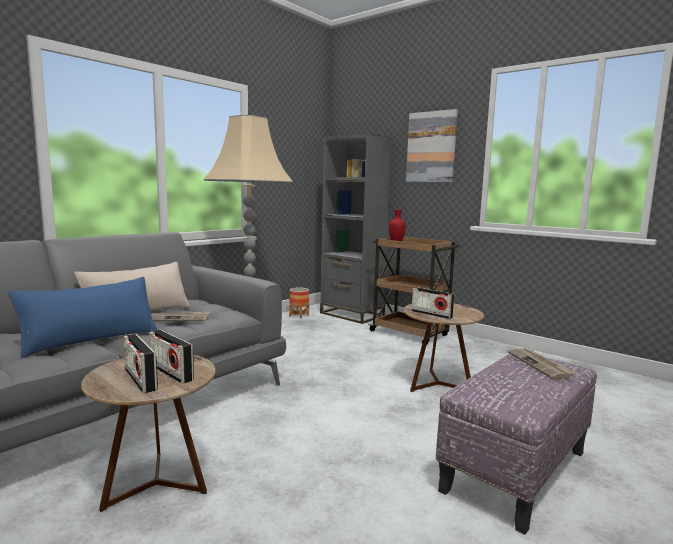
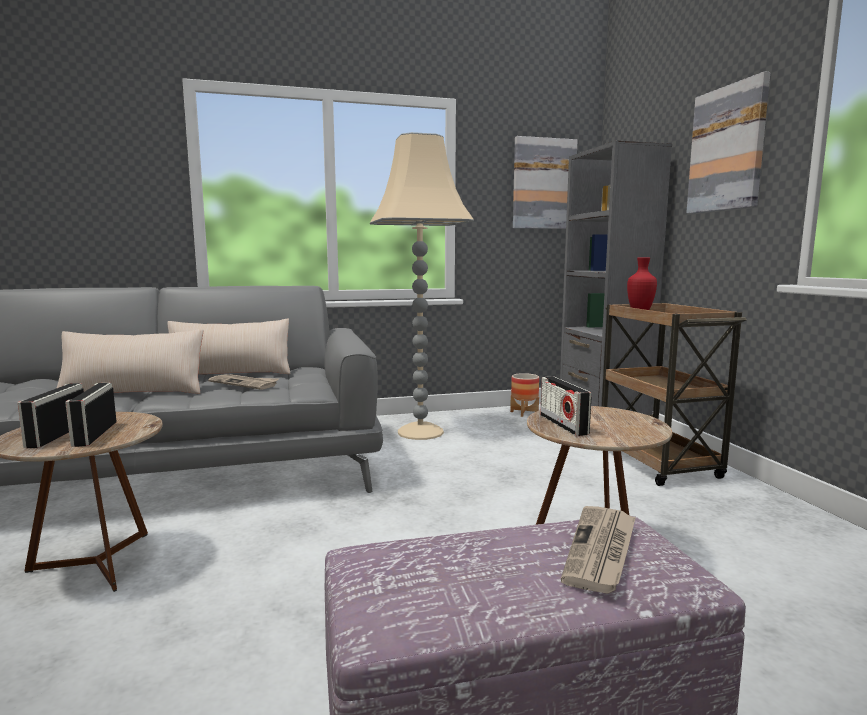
camera: 35 degrees right, 0 degrees up
(90, 340) = (133, 392): blue pillow -> beige pillow
(299, 152) = (543, 184): none -> picture

